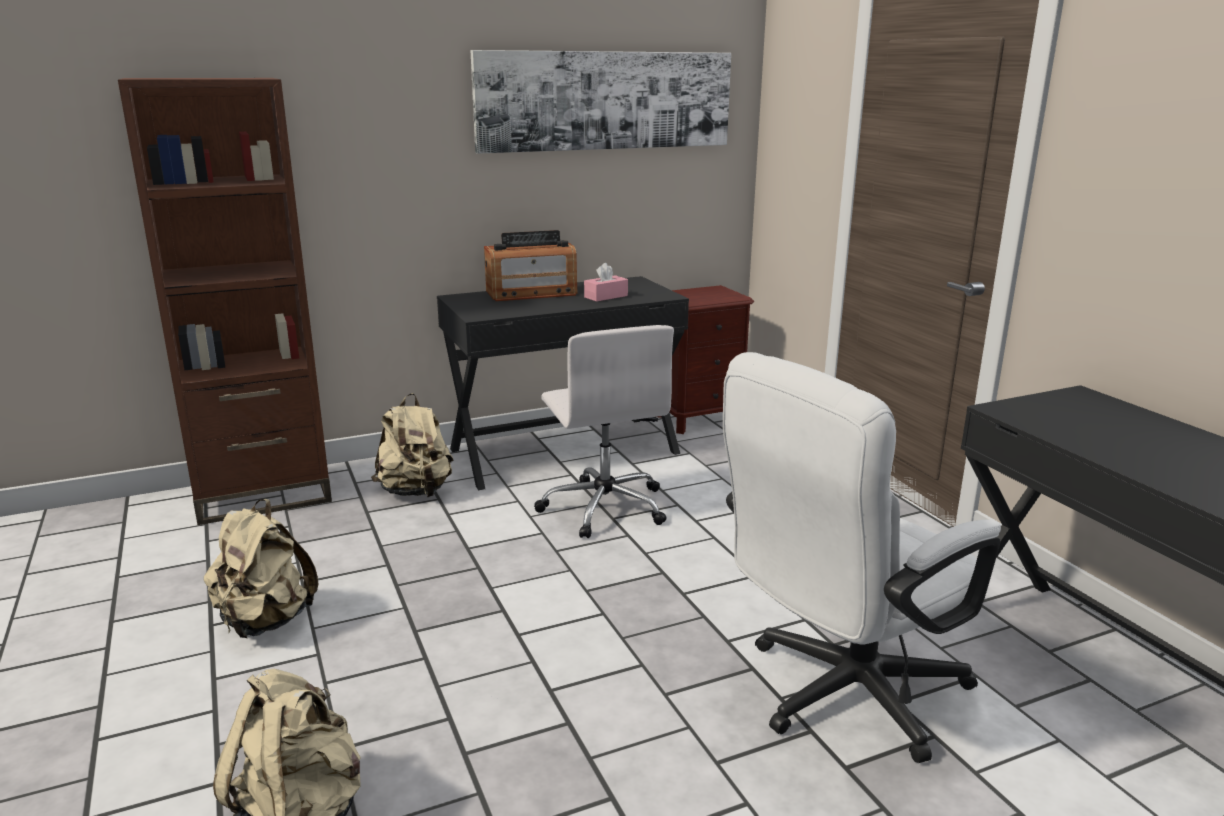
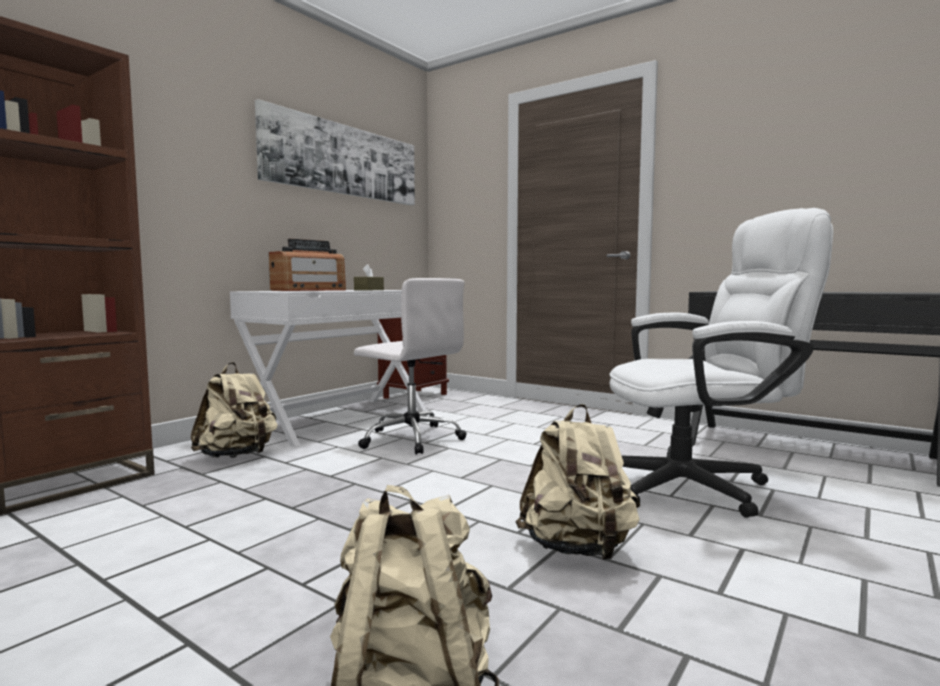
camera: 30 degrees left, 15 degrees down
(265, 621) = (173, 561): beige backpack -> beige backpack (577, 549)
(564, 450) = (339, 419): black desk -> white desk
(606, 296) = (369, 290): pink tissue box -> brown tissue box
(840, 695) = (699, 486): white office chair -> white office chair turned 120 degrees counterclockwise

